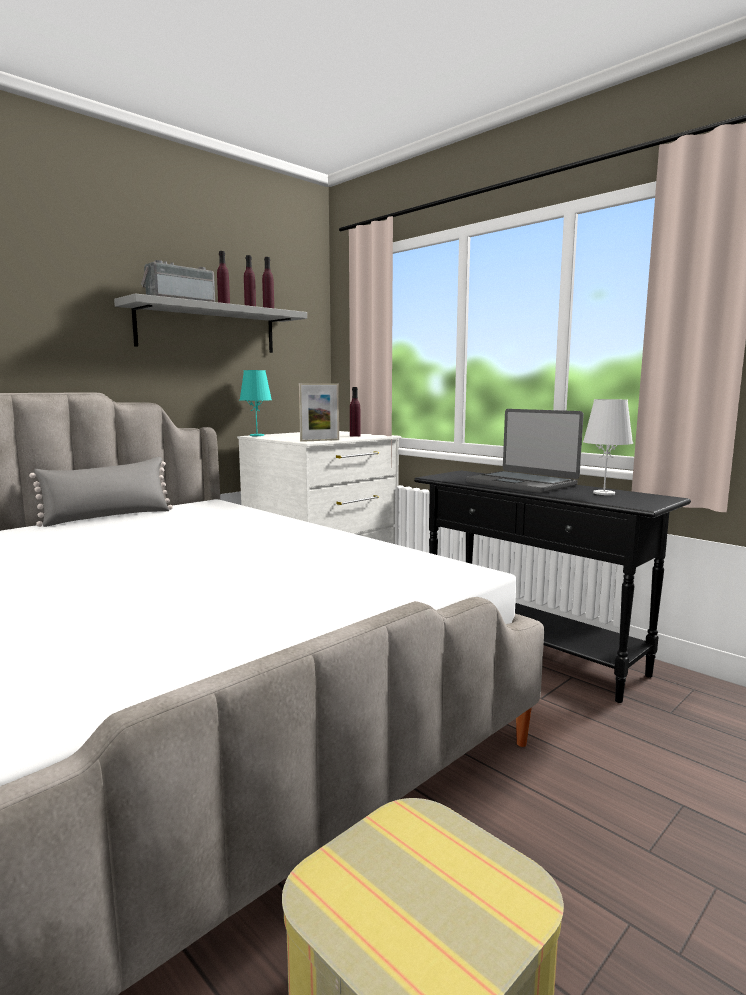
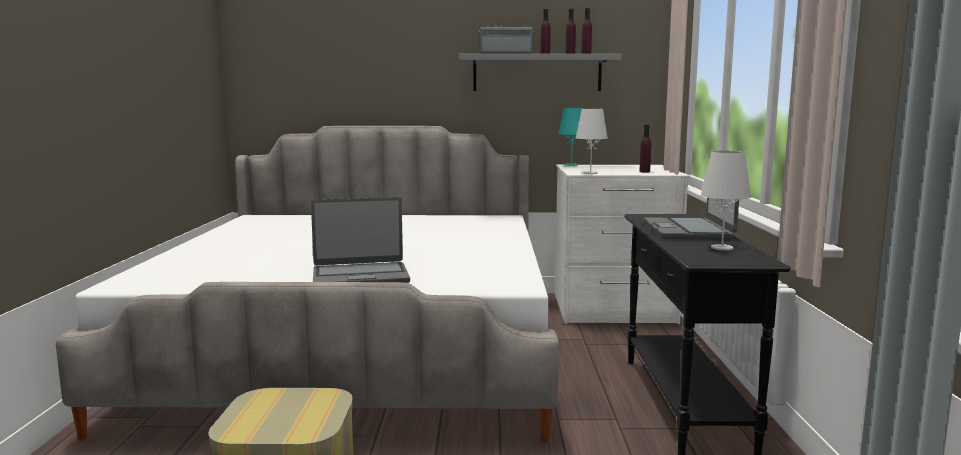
camera: 45 degrees right, 0 degrees up
(108, 517) = (427, 216): grey pillow -> none
(273, 614) = (360, 276): none -> laptop
(319, 440) = (590, 173): picture frame -> white table lamp

